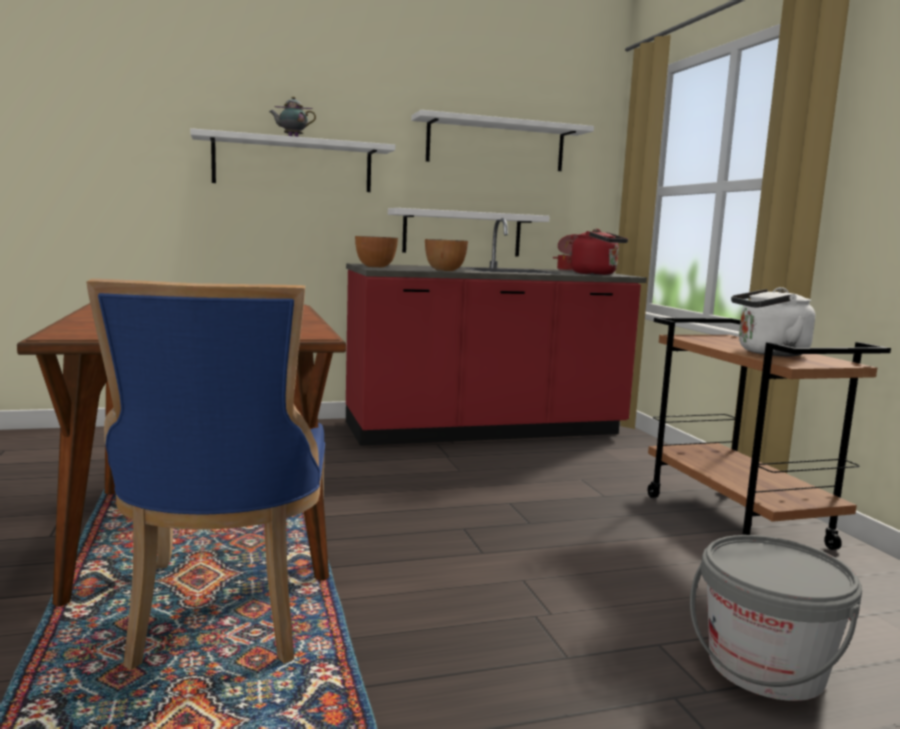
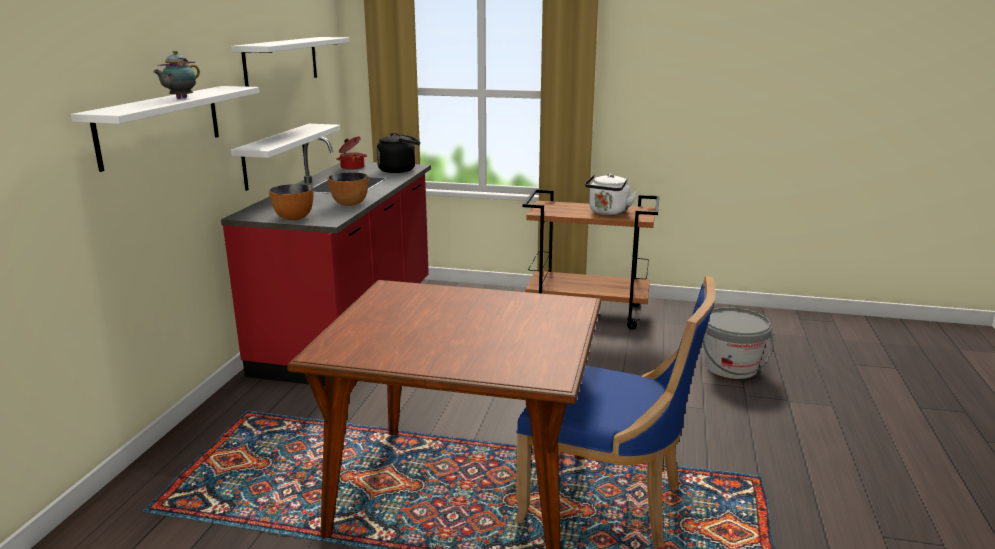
camera: 60 degrees left, 10 degrees up
(597, 274) = (399, 170): red kettle -> black kettle

